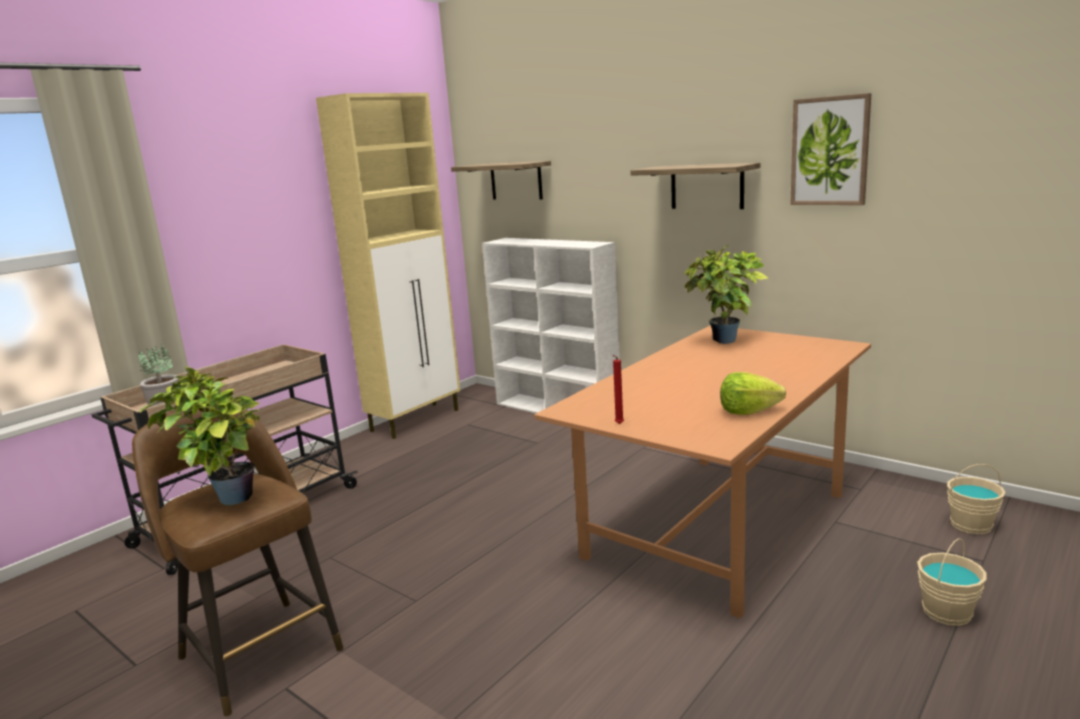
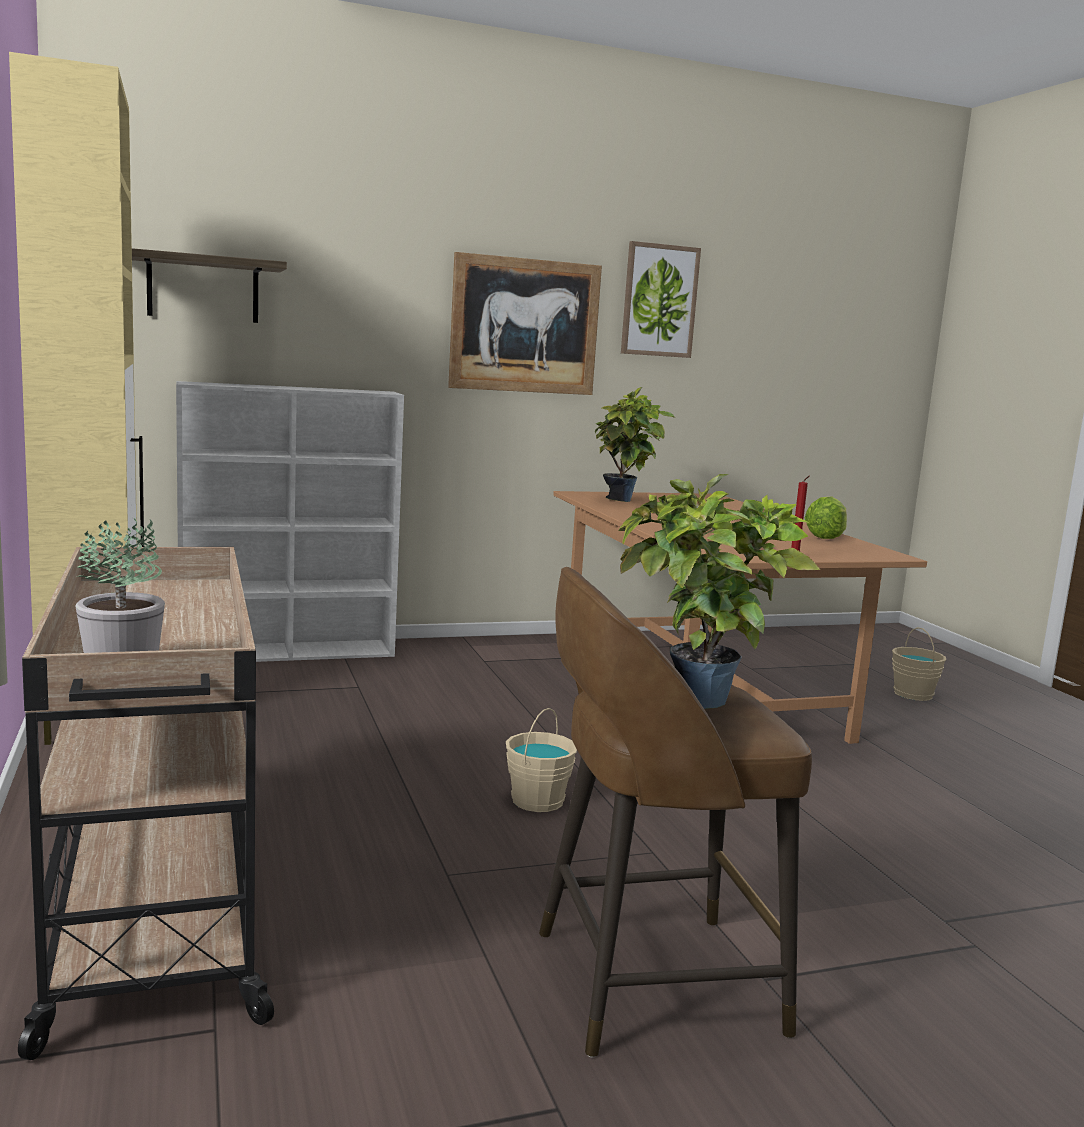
camera: 60 degrees left, 5 degrees down
(707, 186) = (524, 326): shelf -> picture
(971, 525) = (811, 647): beige bucket -> beige bucket (538, 801)

